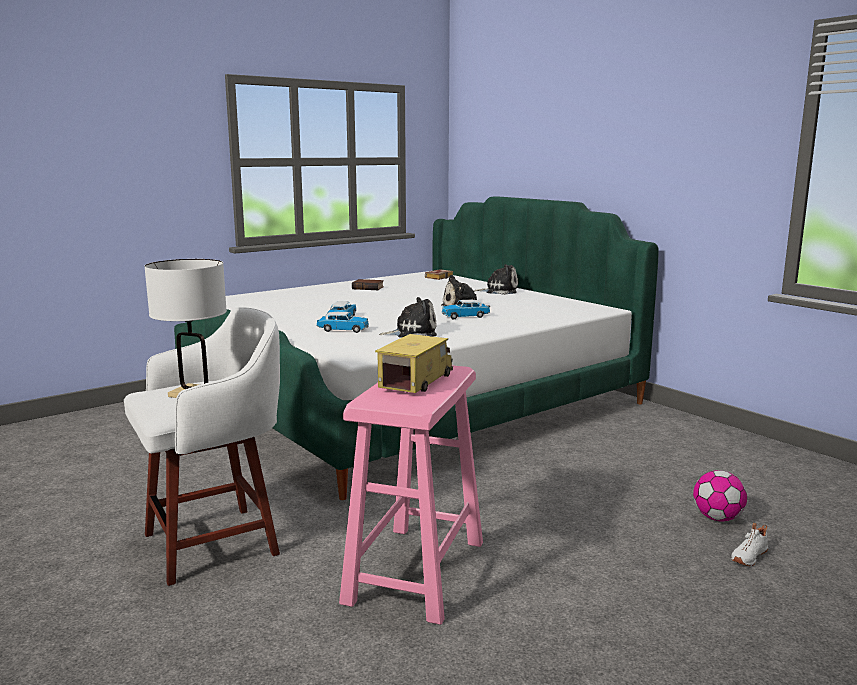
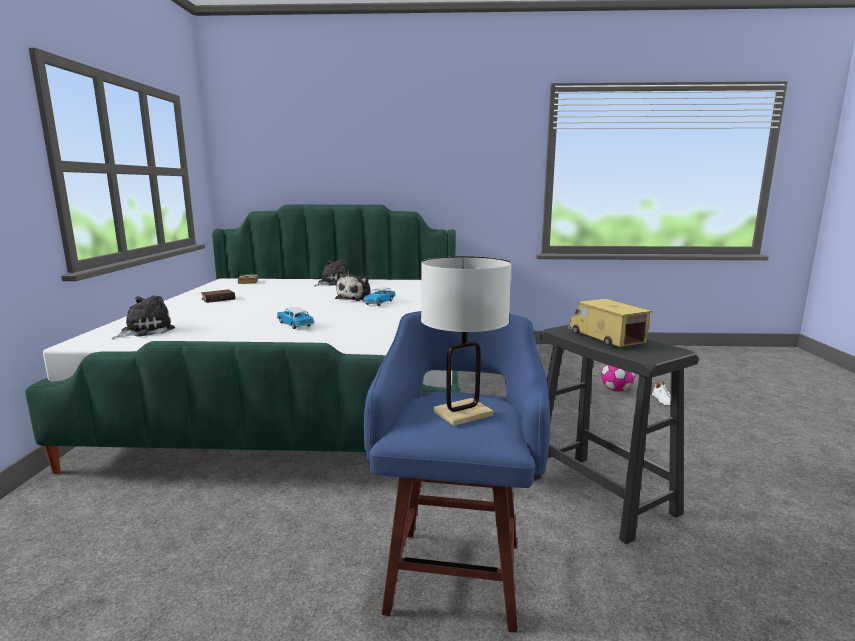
camera: 50 degrees left, 0 degrees up
(216, 542) = (456, 571): white stool -> blue stool
(343, 330) = (334, 332): toy car -> none
(413, 333) = (392, 321): plush toy -> plush toy (144, 331)
(415, 572) = (601, 496): pink stool -> black stool

